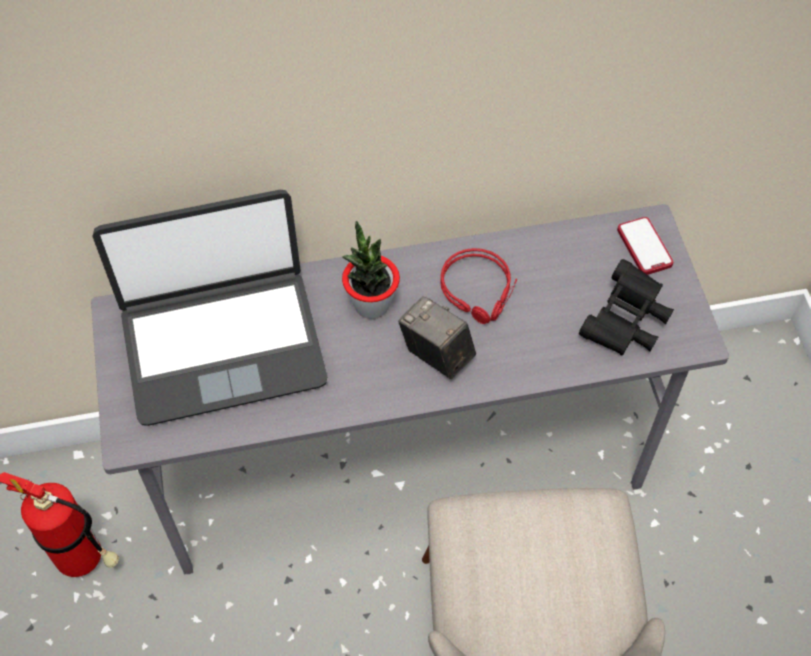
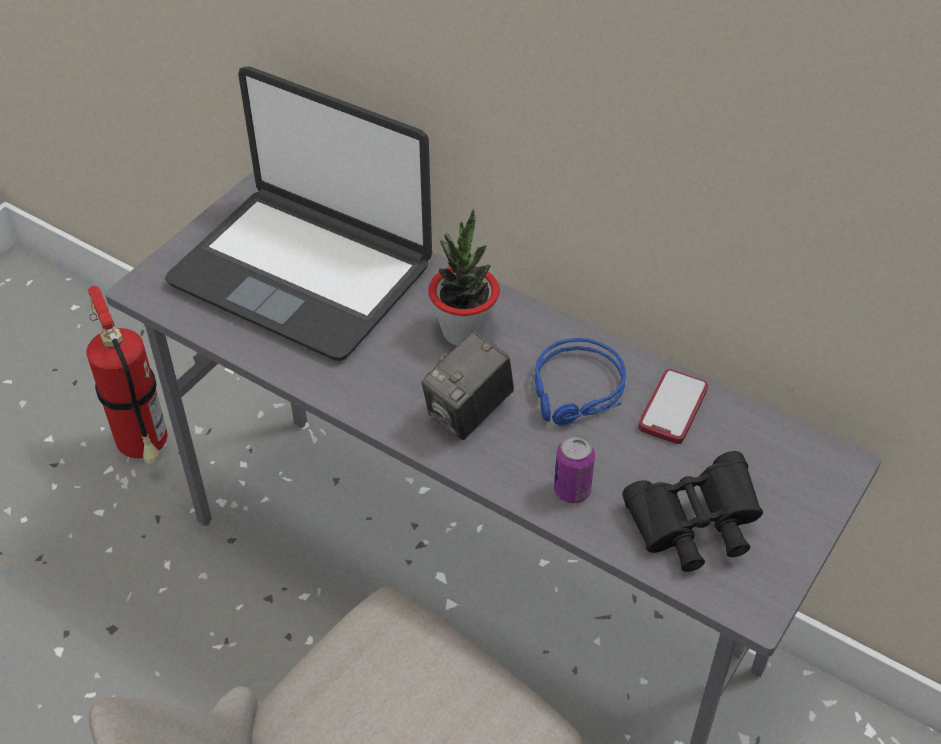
camera: 45 degrees right, 10 degrees down
(436, 354) = (468, 413): camera -> camera turned 135 degrees counterclockwise
(479, 291) = (577, 392): red headphones -> blue headphones
(544, 354) = (572, 491): none -> can
(644, 247) = (802, 477): phone -> phone (673, 408)

